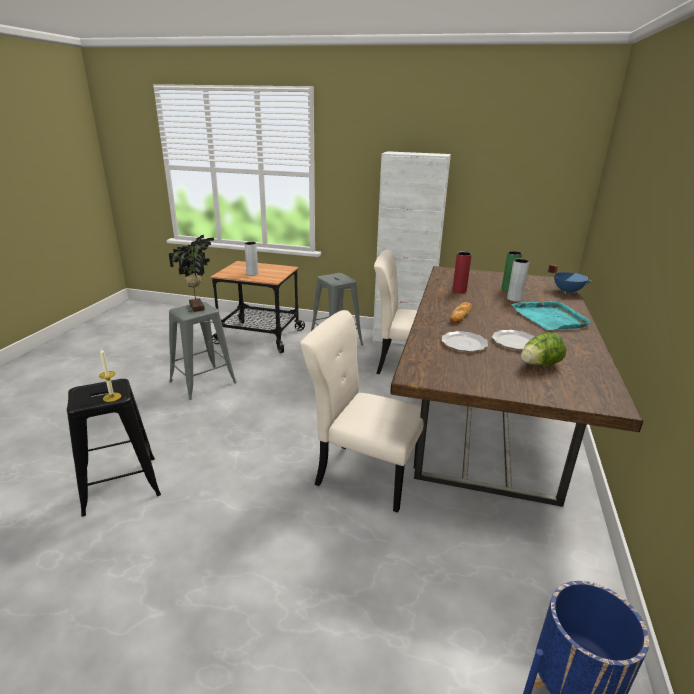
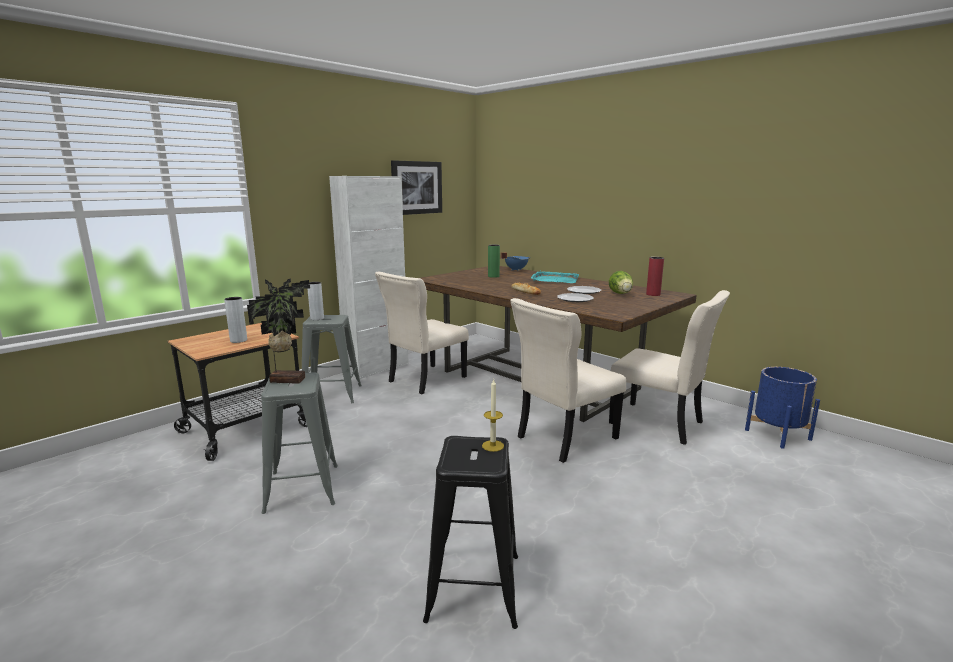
camera: 60 degrees left, 10 degrees down
(459, 290) = (477, 284): red vase -> red vase (653, 294)
(470, 542) = (660, 424): none -> beige chair
(495, 168) = (416, 187): none -> picture
(514, 299) = (513, 279): grey vase -> grey vase (317, 318)

